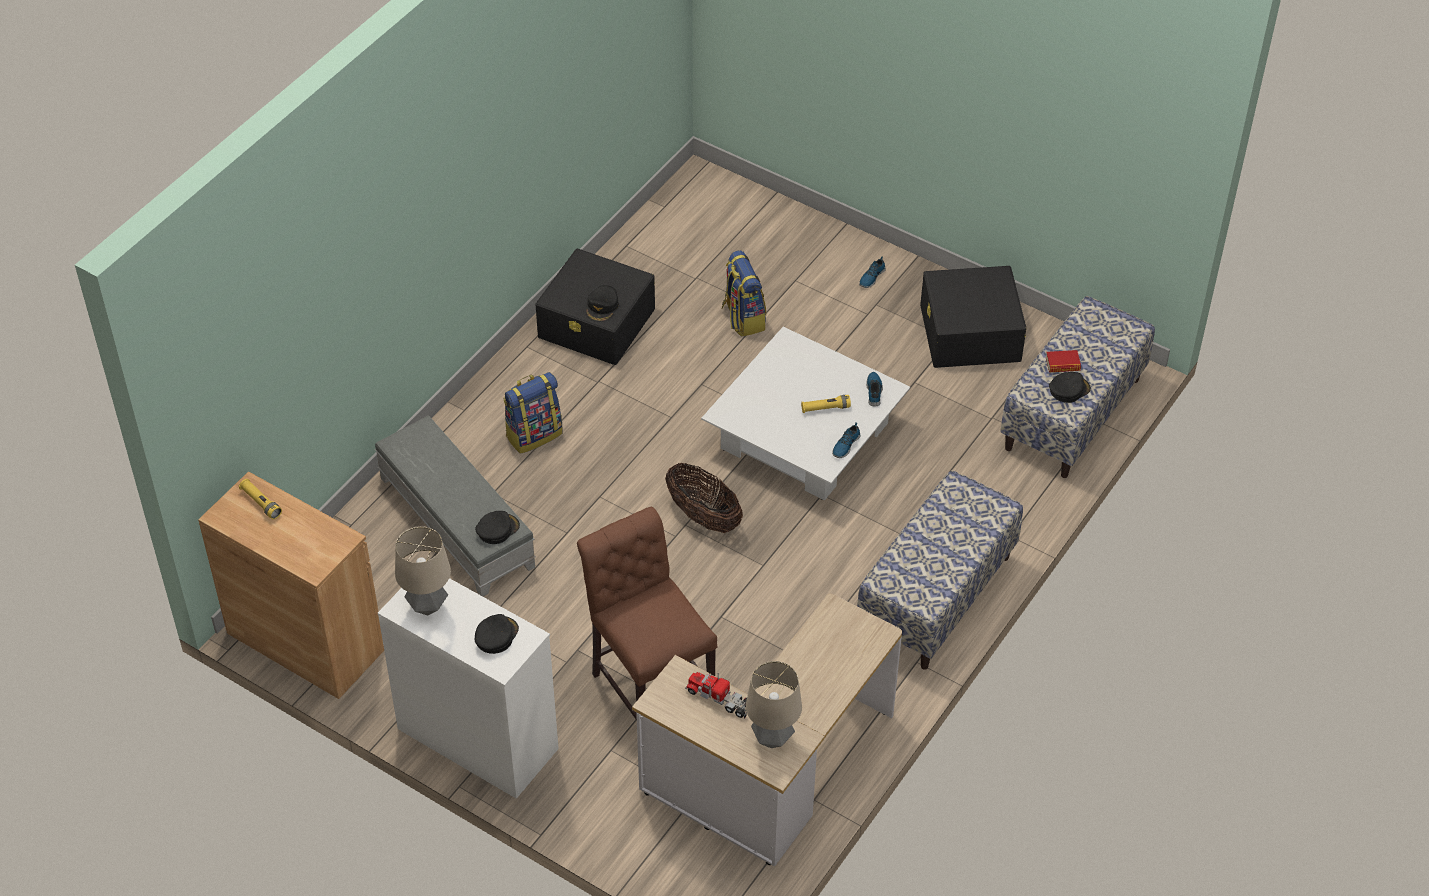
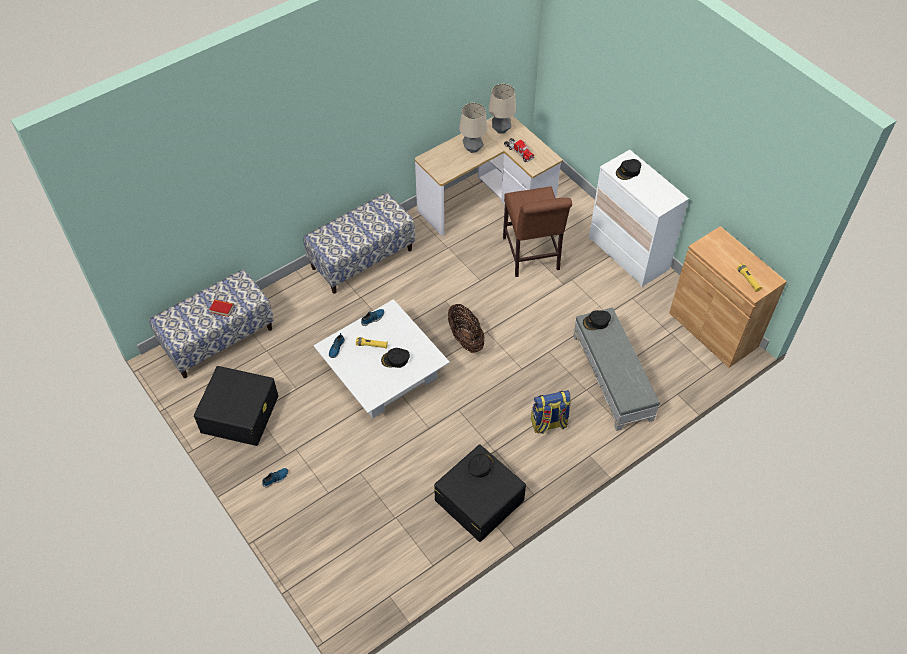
camera: 160 degrees left, 5 degrees up
(427, 606) = (661, 194): table lamp -> table lamp (473, 149)
(743, 318) = (379, 472): backpack -> none
(1068, 389) = (230, 292): black cap -> black cap (395, 359)

